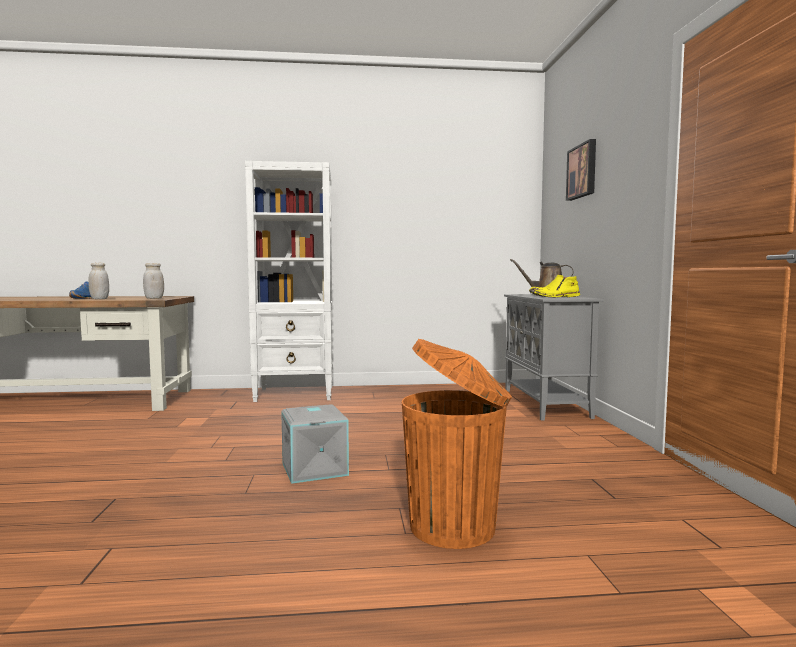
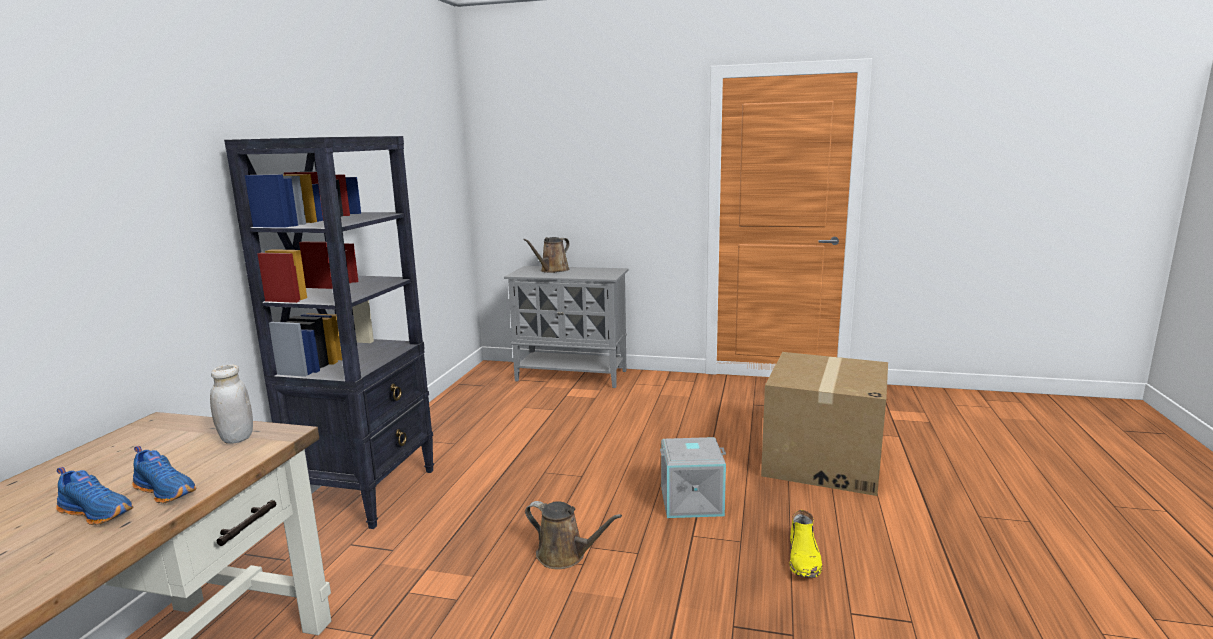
camera: 70 degrees left, 10 degrees up
(99, 299) = (167, 491): white jar -> blue shoe
(222, 441) = (565, 555): none -> brown watering can
(296, 394) = (368, 492): white bookcase -> black bookcase
(455, 527) = (822, 461): orange trash can -> cardboard box
(554, 297) = (587, 273): yellow boot -> yellow boot (804, 559)
(583, 171) = (570, 145): picture -> none

